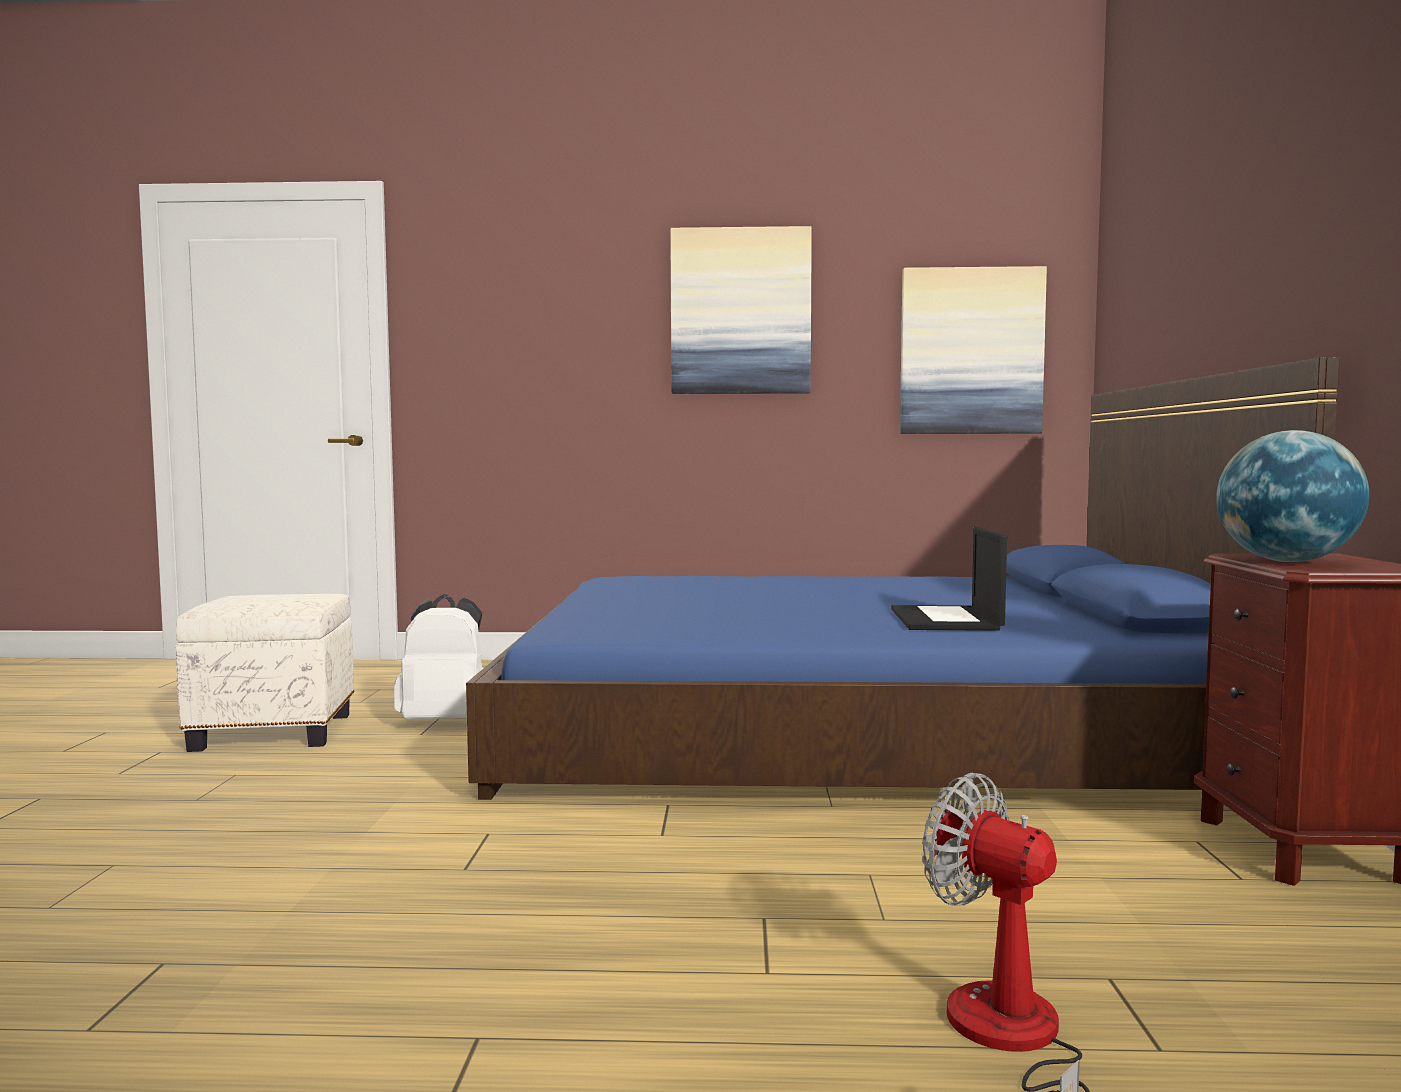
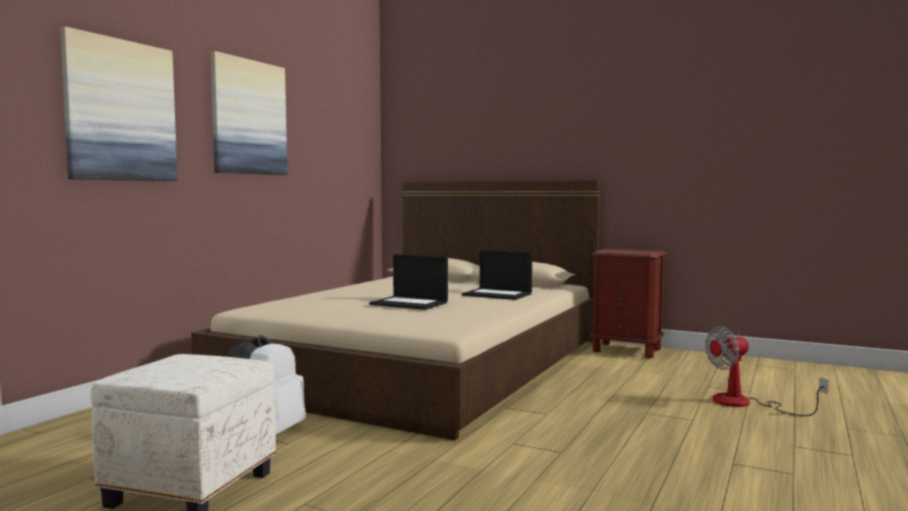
camera: 65 degrees left, 0 degrees up
(751, 602) = (410, 303): none -> laptop
(853, 725) = (425, 363): blue bed -> beige bed
(971, 351) = (344, 154): picture -> picture (120, 111)
(1287, 561) = (627, 252): globe -> none

